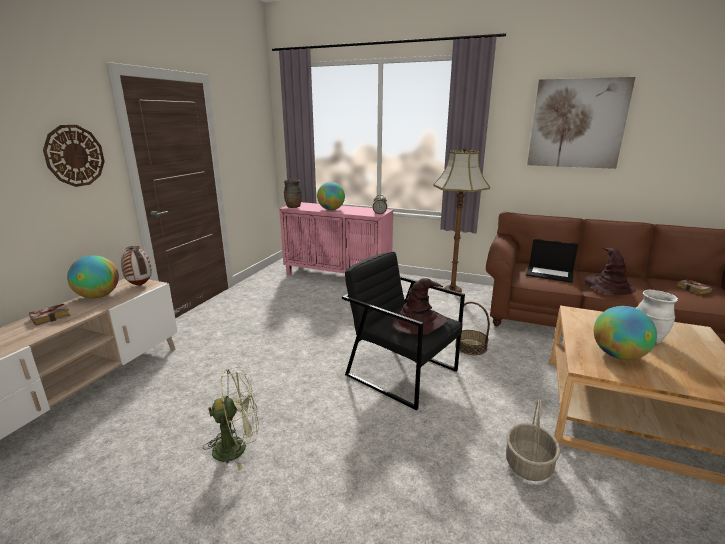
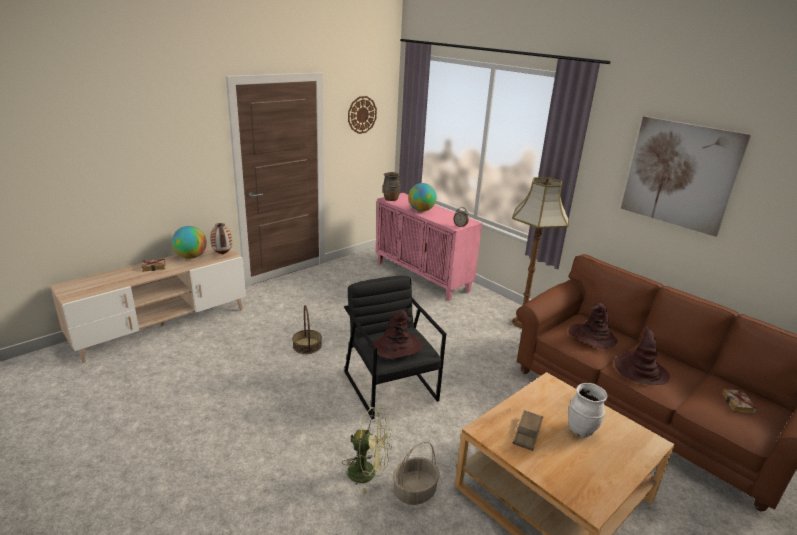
camera: 25 degrees right, 5 degrees up
(74, 155) = (191, 150): wall clock -> wall clock (362, 114)
(237, 447) = (230, 396): green fan -> green fan (368, 473)
(471, 346) = (475, 384): basket -> basket (307, 345)
(550, 274) = (591, 337): laptop -> brown hat
(618, 355) = (527, 433): globe -> brown tray

